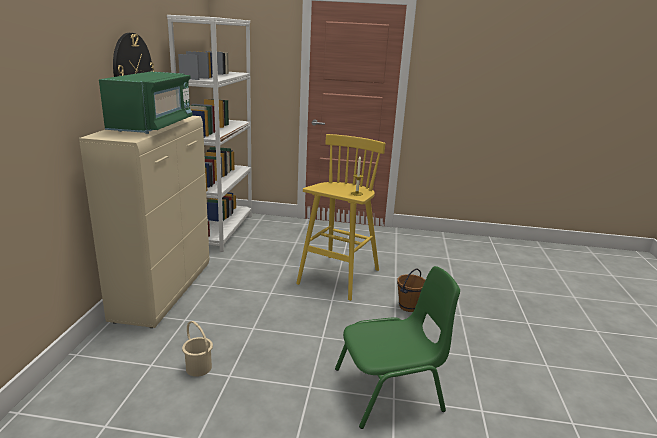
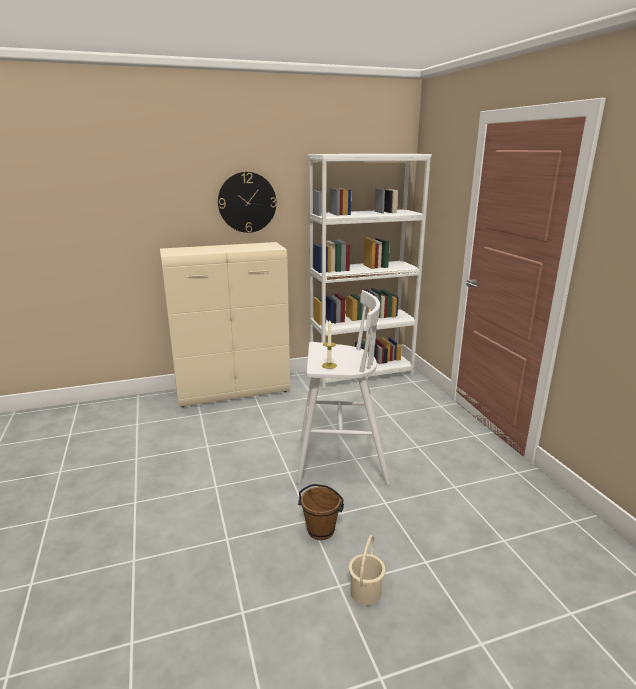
camera: 65 degrees right, 0 degrees up
(153, 126) = (221, 249): green microwave -> none
(199, 367) = (141, 442): beige bucket -> beige bucket (366, 592)
(338, 277) = (339, 462): yellow stool -> white stool
(390, 390) = (145, 554): green chair -> none

